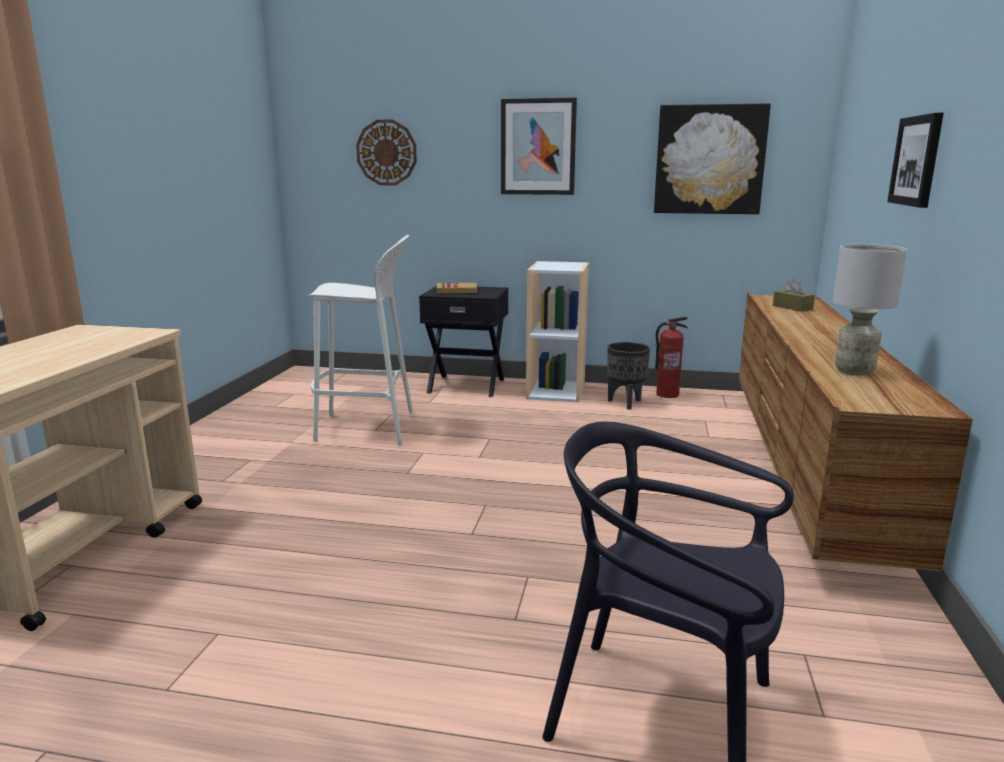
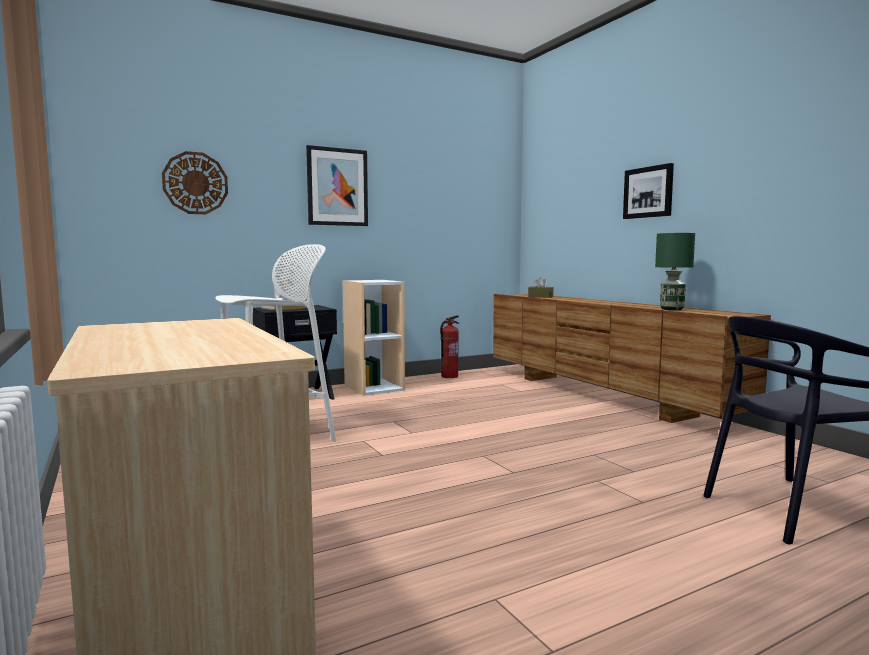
camera: 40 degrees left, 10 degrees down
(625, 403) = (435, 385): black planter -> none
(709, 160) = (455, 203): picture -> none
(855, 371) = (672, 309): grey table lamp -> green table lamp

